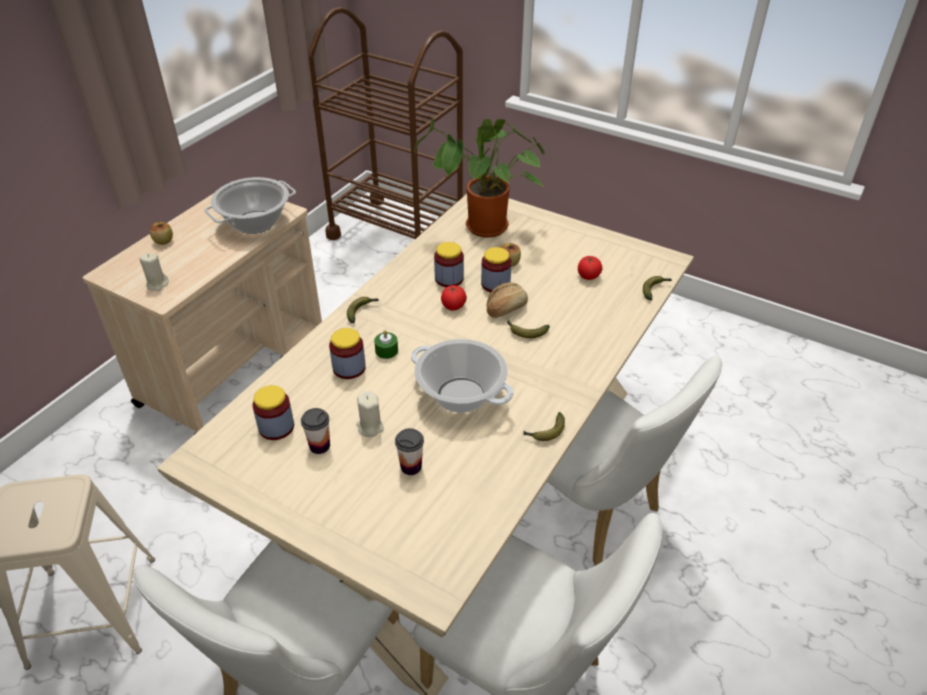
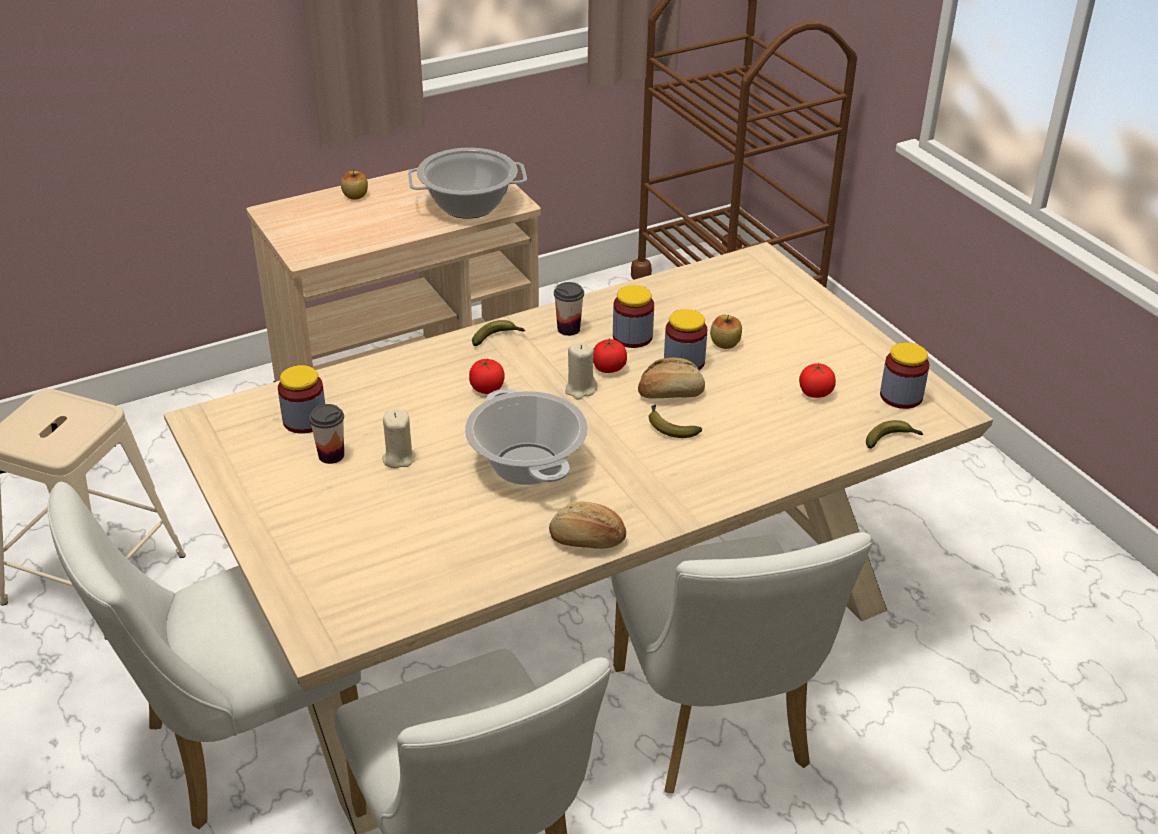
camera: 30 degrees right, 5 degrees down
(157, 284) = (312, 239): beige candle -> beige candle (580, 389)
(349, 368) = (430, 391): jar -> jar (901, 396)
(386, 351) = (487, 388): green candle -> tomato
(411, 466) = (405, 513): cup -> cup (568, 329)
(483, 229) = (729, 295): potted plant -> none
(545, 432) = (587, 540): banana -> bread

